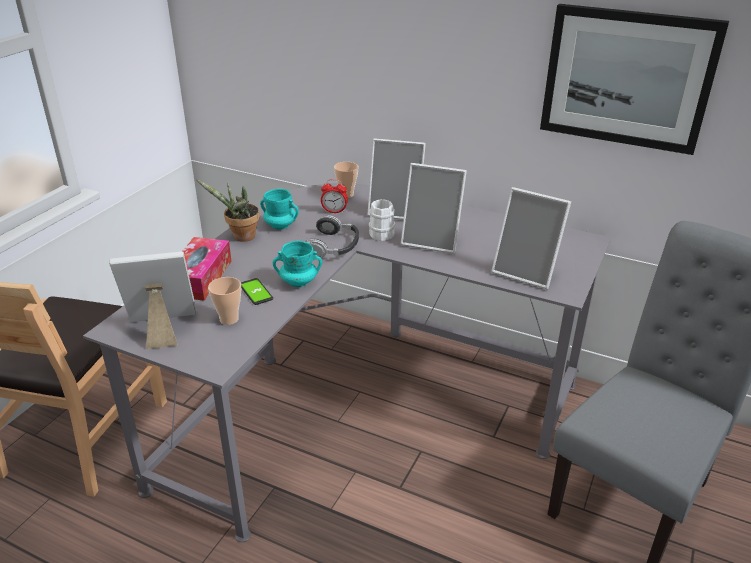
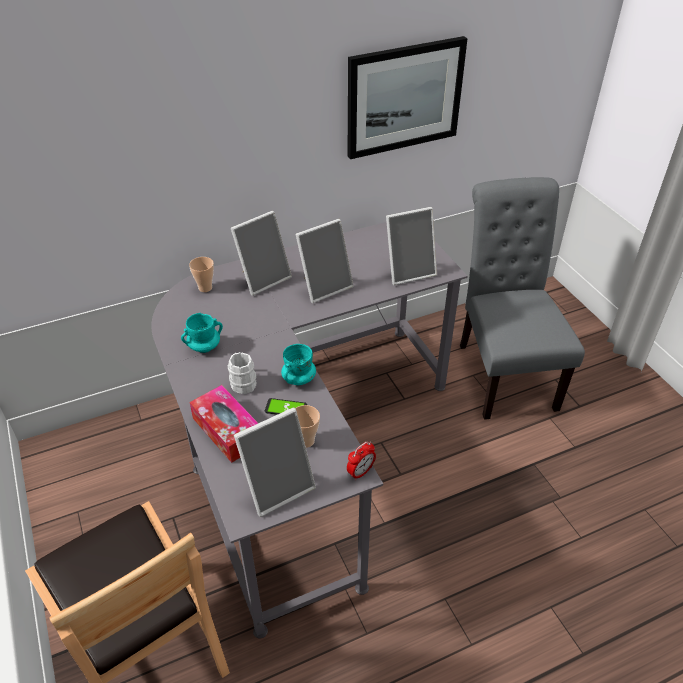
camera: 50 degrees left, 10 degrees up
(162, 329) = (277, 486): picture frame -> picture frame turned 150 degrees counterclockwise
(241, 237) = (194, 377): potted plant -> none
(333, 246) = (272, 336): headphones -> none
(334, 211) = (222, 308): alarm clock -> alarm clock (360, 472)
(383, 232) = (285, 301): white mug -> white mug (242, 382)

